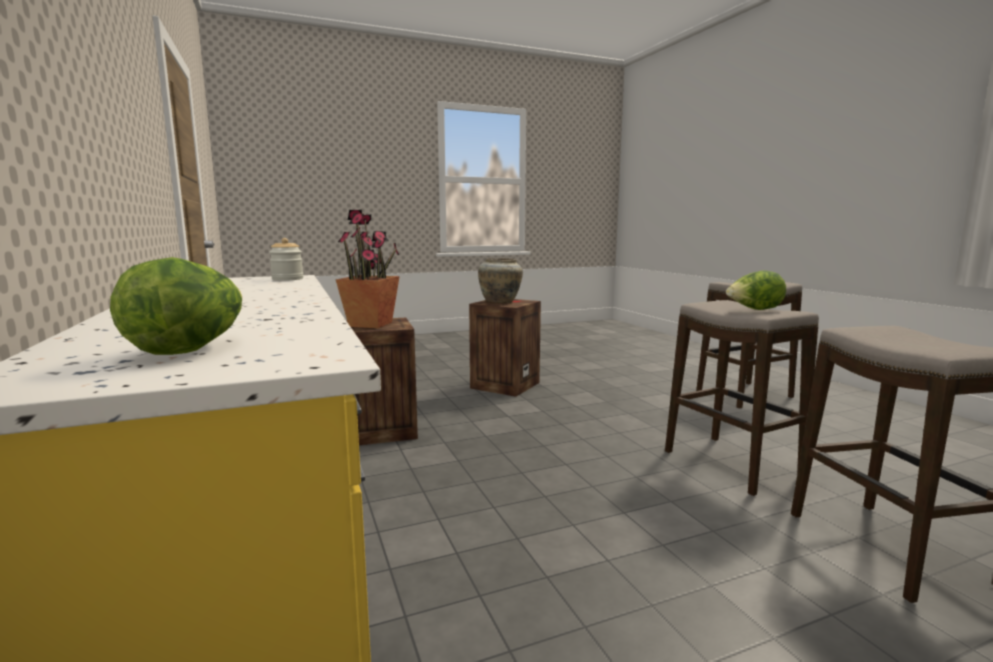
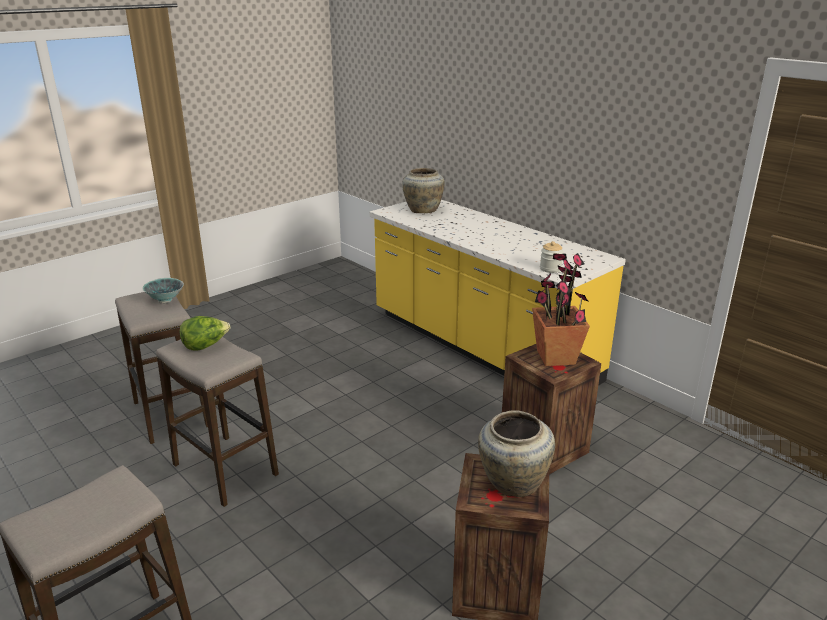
camera: 160 degrees right, 15 degrees up
(191, 349) = (423, 210): lettuce -> beige vase
(909, 344) = (165, 300): none -> bowl

